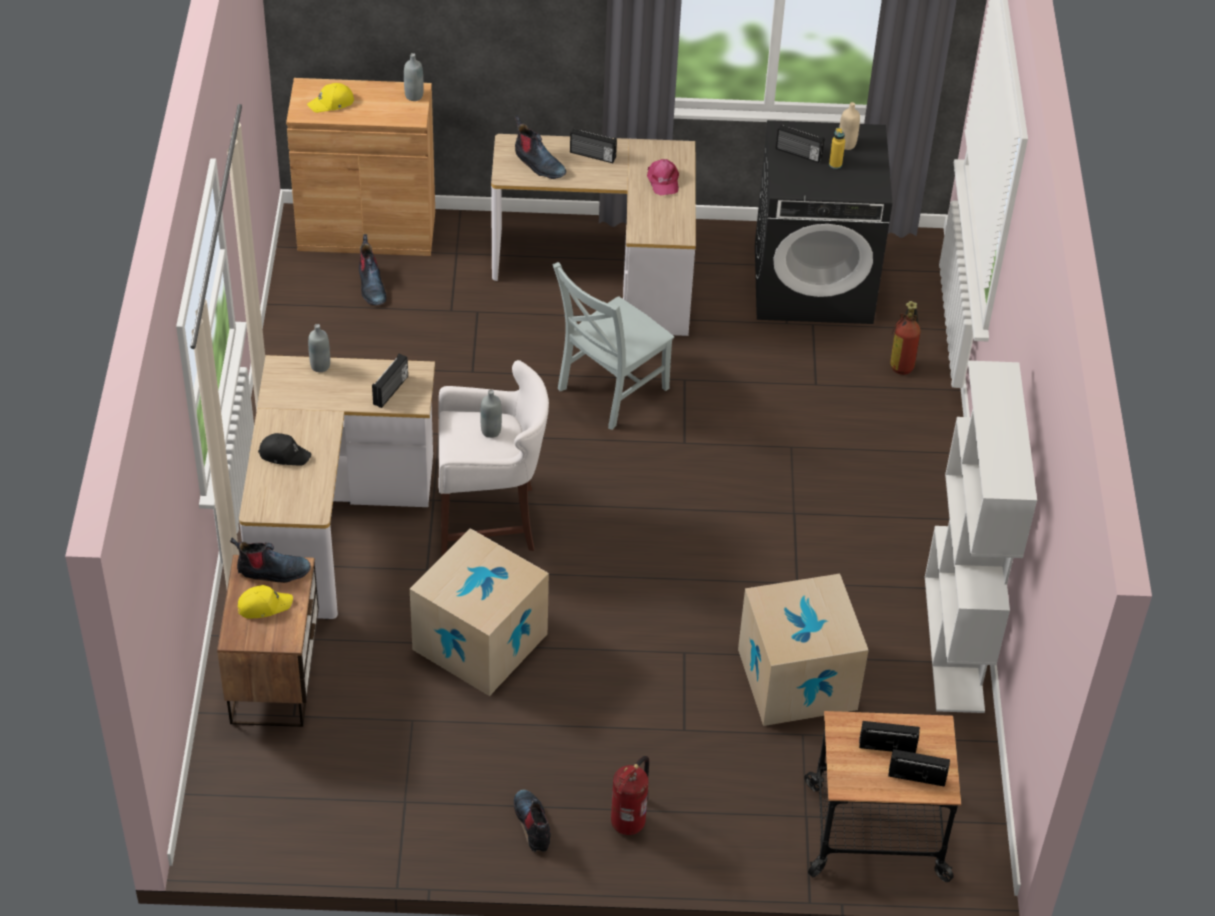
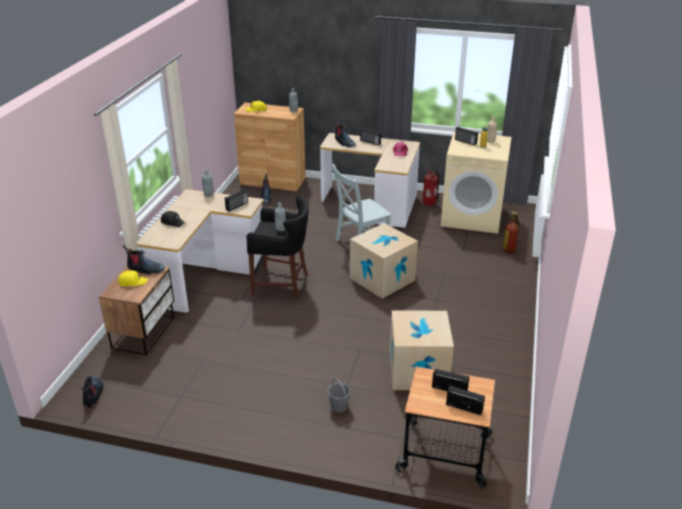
camera: 15 degrees right, 15 degrees down
(480, 641) = (254, 331): cardboard box -> cardboard box (382, 279)
(491, 519) = (282, 283): white stool -> black stool
(533, 825) = (245, 418): boot -> boot (93, 394)
(630, 821) = (300, 425): fire extinguisher -> fire extinguisher (430, 203)
(684, 775) = (339, 407): none -> grey bucket
(814, 283) = (472, 217): black washing machine -> beige washing machine
(955, 644) = (513, 367): white bookcase -> none

